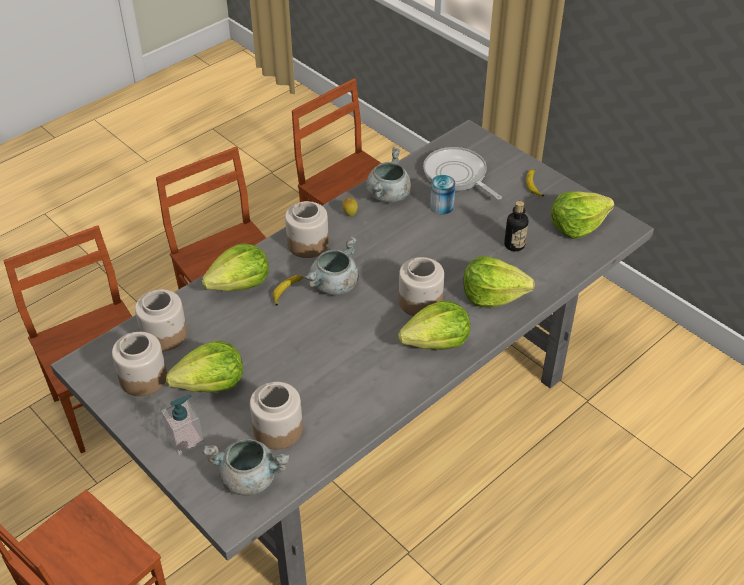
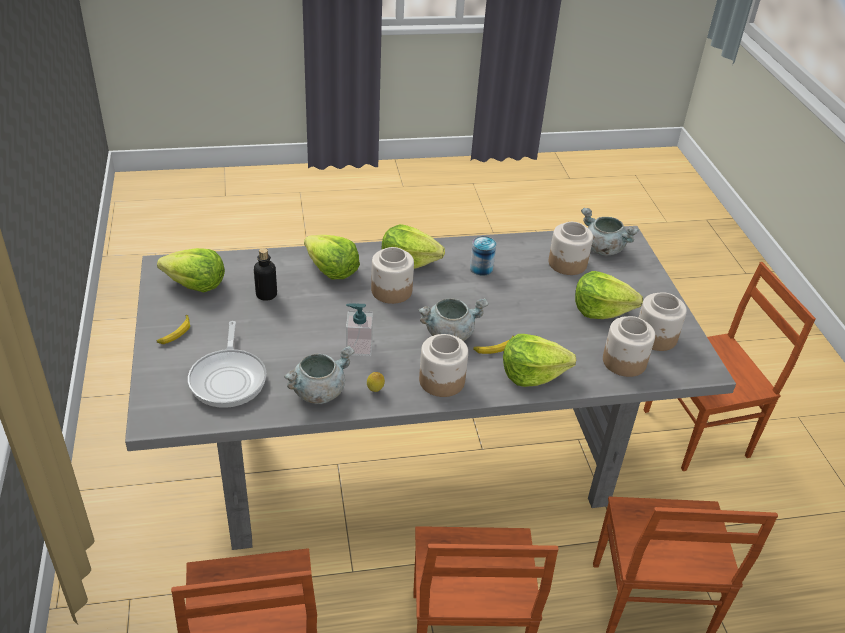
camera: 150 degrees left, 5 degrees down
(185, 440) = (638, 285): soap dispenser -> soap dispenser (359, 347)
(441, 206) = (283, 355): can -> can (481, 268)

